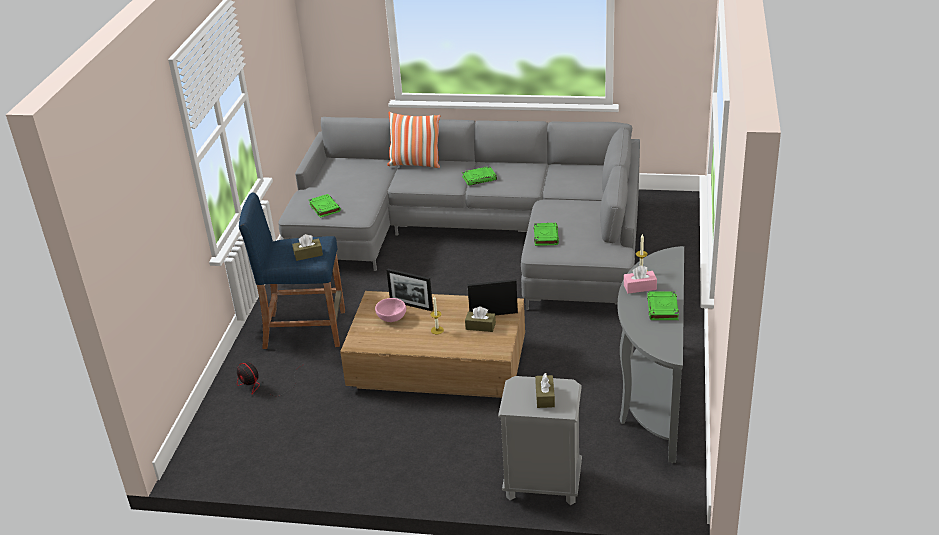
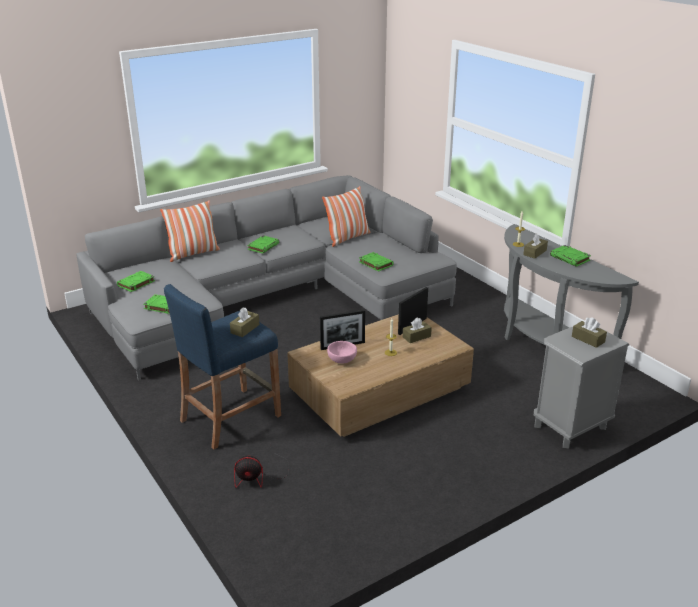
camera: 45 degrees left, 5 degrees down
(335, 178) = (136, 283): none -> green book
(569, 197) = (347, 238): none -> pillow
(640, 287) = (535, 252): pink tissue box -> brown tissue box

